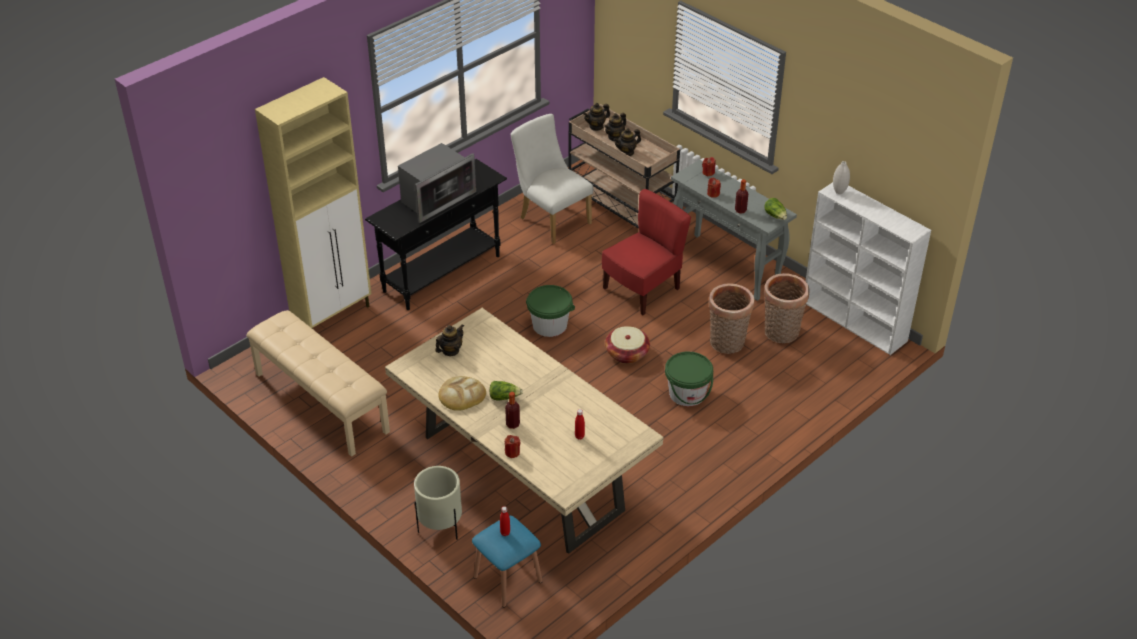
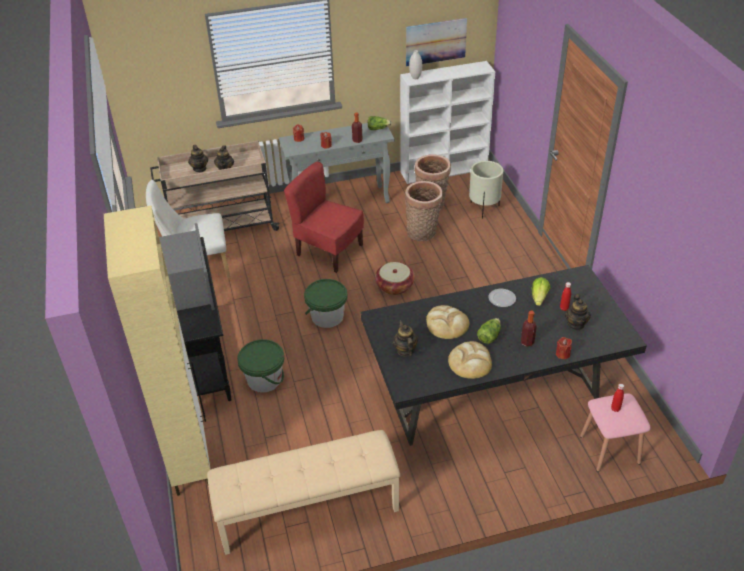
camera: 60 degrees left, 0 degrees up
(441, 527) = (527, 474): beige planter -> beige planter (484, 208)
(502, 365) = (447, 324): none -> bread
(508, 579) = (610, 449): blue stool -> pink stool
(521, 473) = (492, 397): beige dining table -> black dining table
(562, 390) = (502, 299): none -> plate
(583, 415) = (539, 297): none -> lettuce
(596, 126) = (175, 173): teapot -> teapot (576, 324)
(642, 289) = (328, 251): red chair -> red chair turned 45 degrees counterclockwise
(687, 394) = (461, 272): green bucket -> green bucket (264, 379)
(881, 170) = (436, 42): none -> picture

